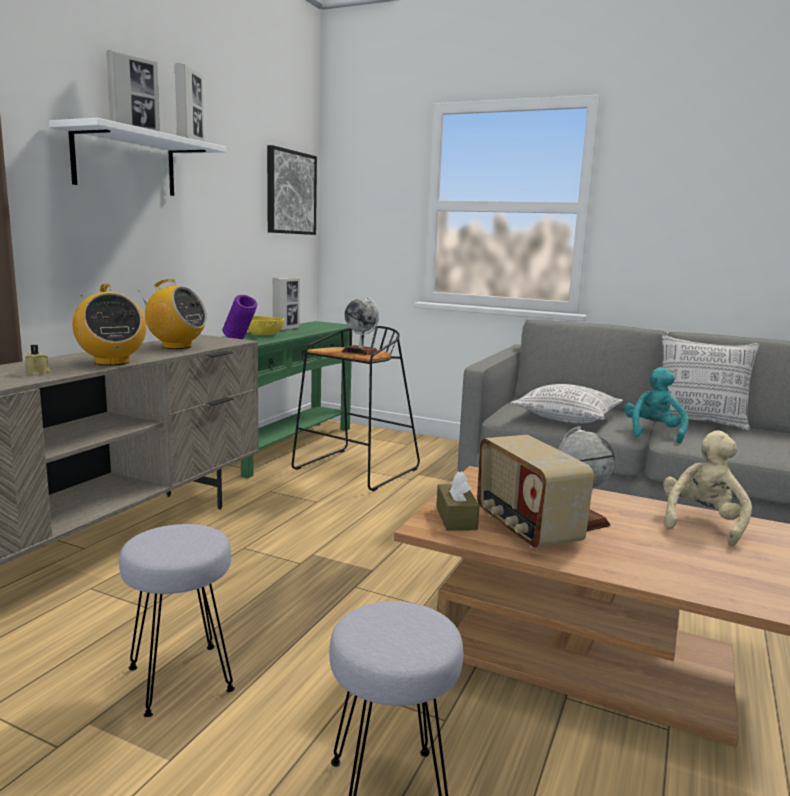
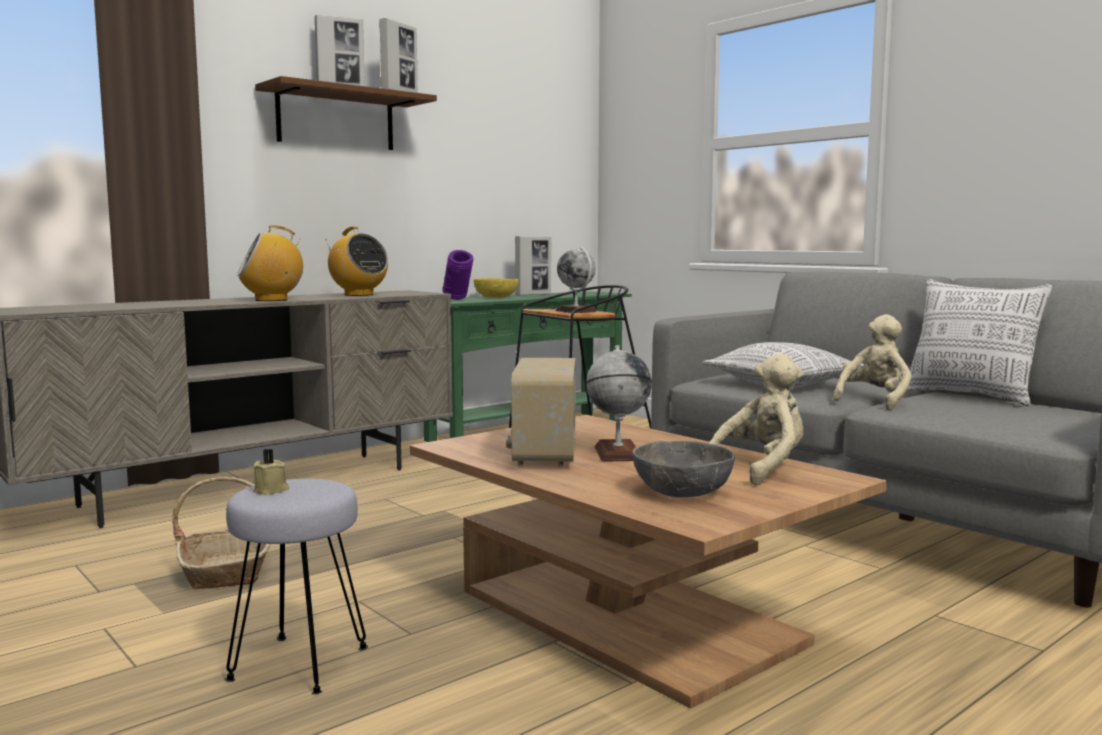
camera: 25 degrees right, 5 degrees down
(38, 373) = (196, 303): beige candle -> beige candle (271, 490)
(111, 362) = (272, 300): radio -> radio turned 75 degrees clockwise
(125, 163) = (336, 119): white shelf -> brown shelf
(181, 678) = (228, 570): grey stool -> basket
(290, 192) = (554, 144): picture -> none
(456, 518) = (487, 442): brown tissue box -> none
(653, 433) = (874, 401): turquoise plush toy -> beige plush toy
(703, 565) = (682, 492): none -> grey bowl

